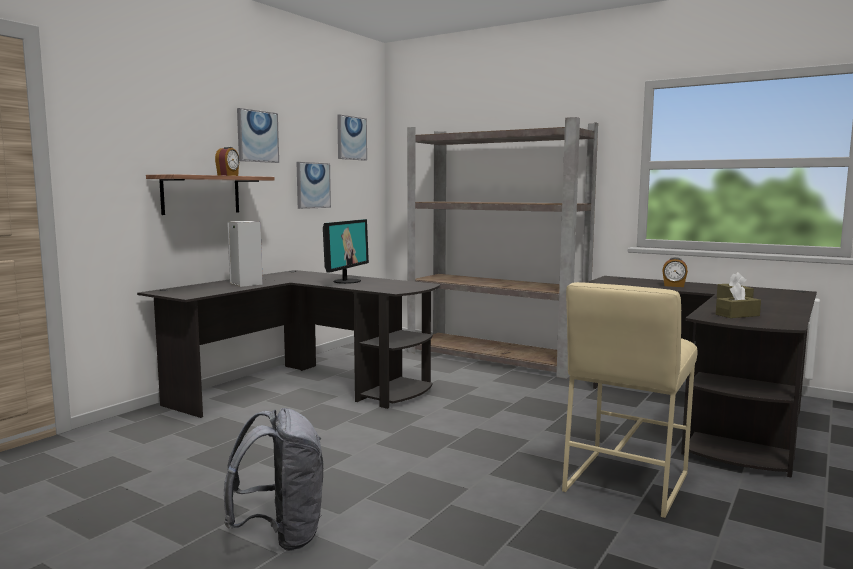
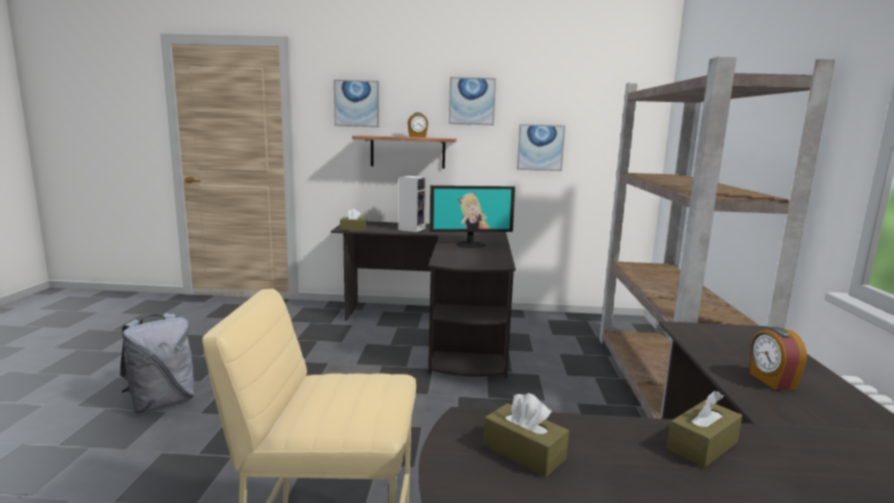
camera: 60 degrees right, 5 degrees up
(199, 294) = (353, 229): none -> brown tissue box
(351, 138) = (607, 97): picture -> picture (356, 103)

